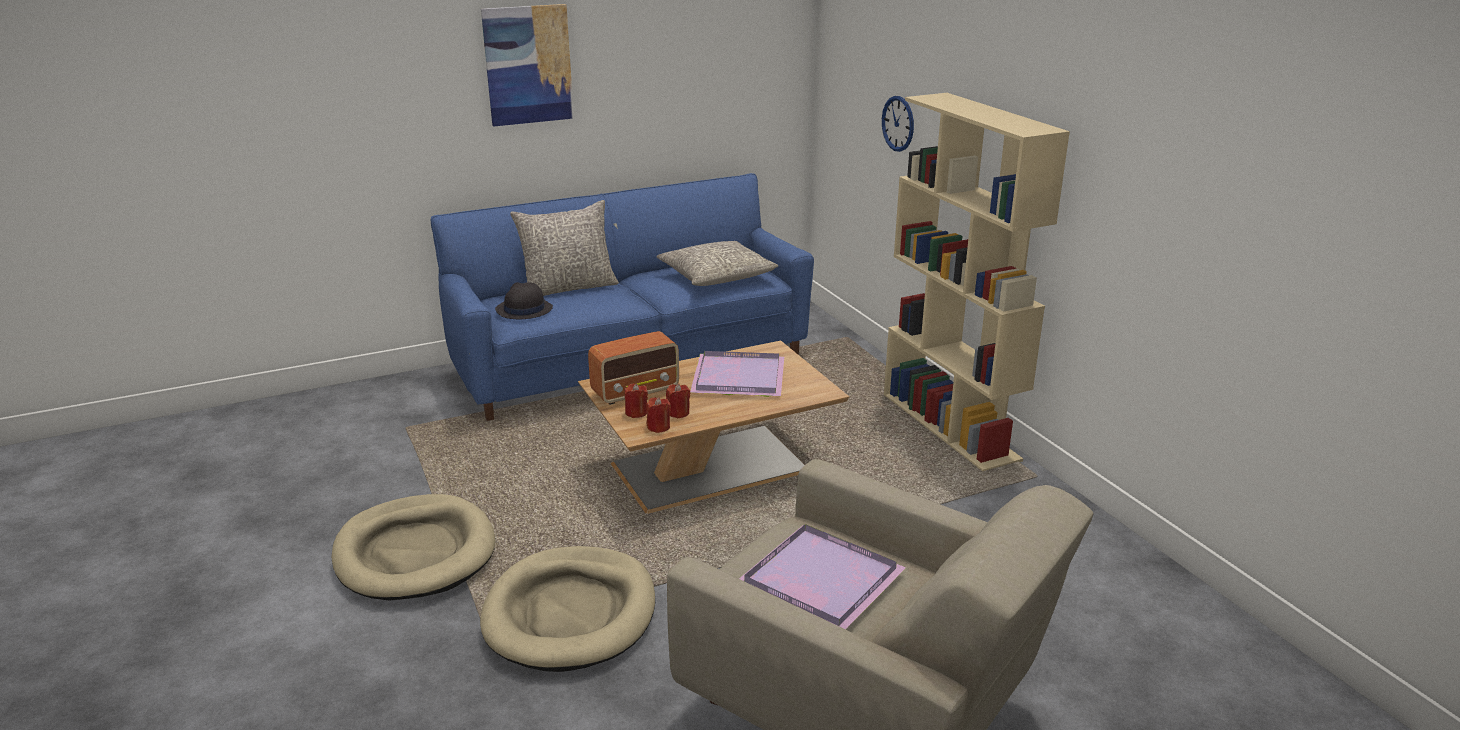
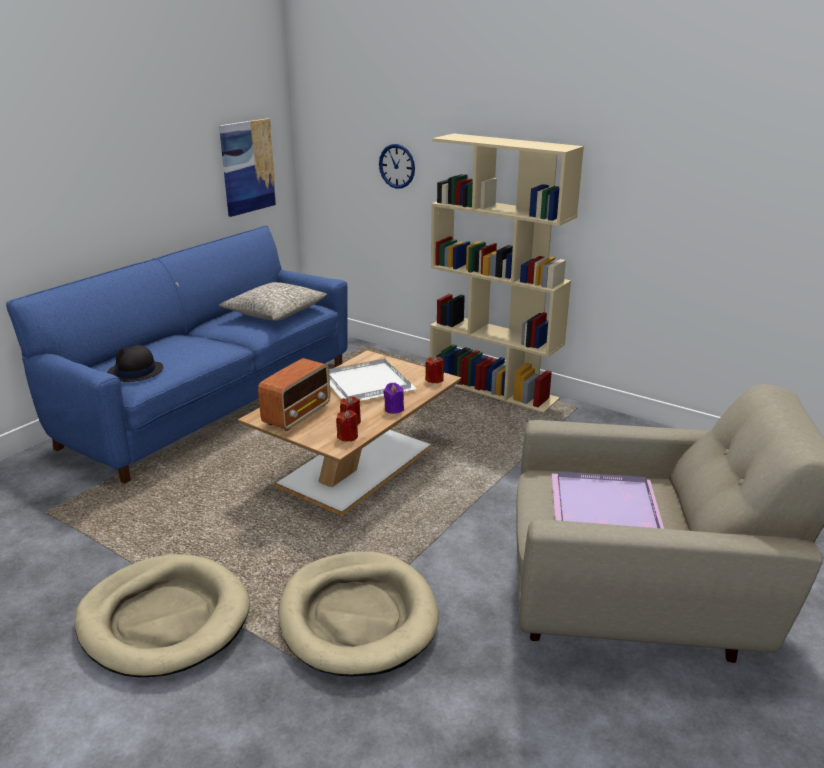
camera: 30 degrees left, 0 degrees up
(528, 65) = (75, 143): picture -> picture (248, 167)
(568, 288) = (154, 346): grey pillow -> none
(636, 413) = (317, 431): red candle -> red candle (434, 380)
(735, 411) = (394, 409): none -> purple candle
(737, 377) = (365, 384): purple tray -> white tray

